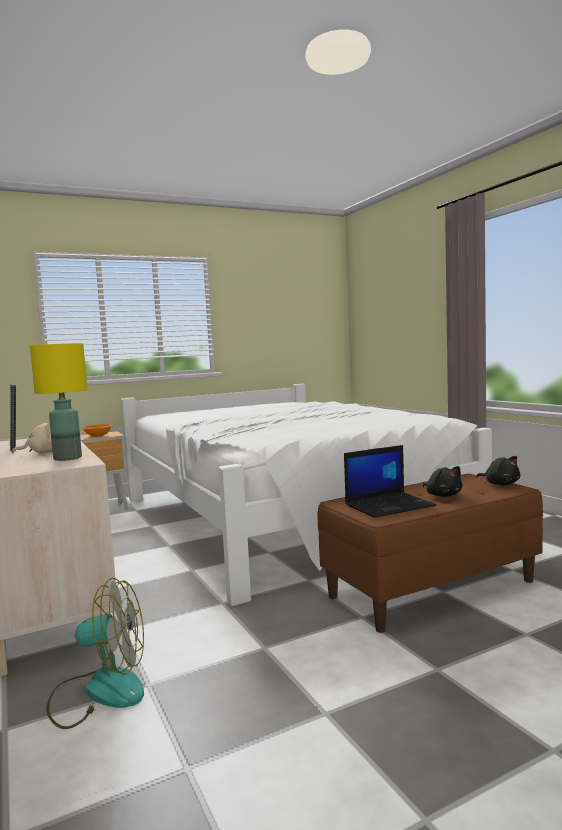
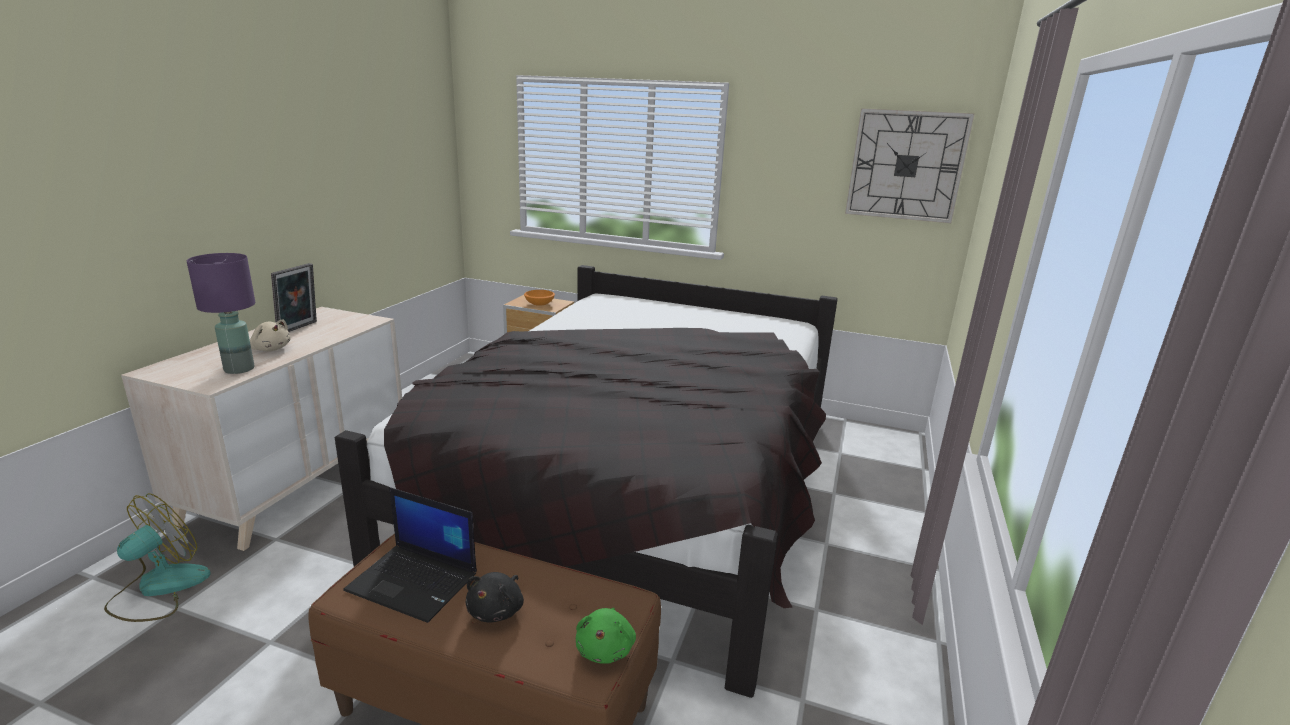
camera: 45 degrees right, 15 degrees up
(68, 458) = (239, 369): yellow table lamp -> purple table lamp
(99, 691) = (158, 589): fan -> fan turned 105 degrees counterclockwise
(284, 515) = (637, 485): white bed -> black bed
(313, 302) = (906, 165): none -> wall clock
(500, 484) = (605, 648): black plush toy -> green plush toy

